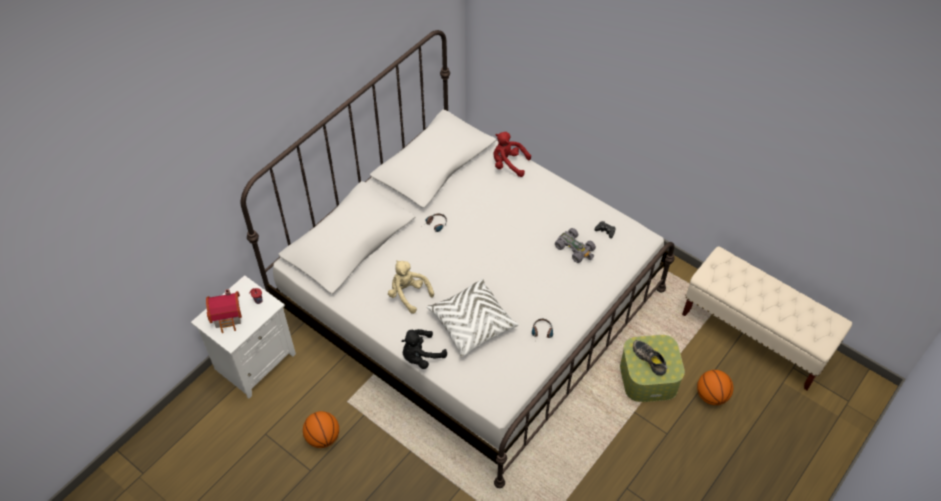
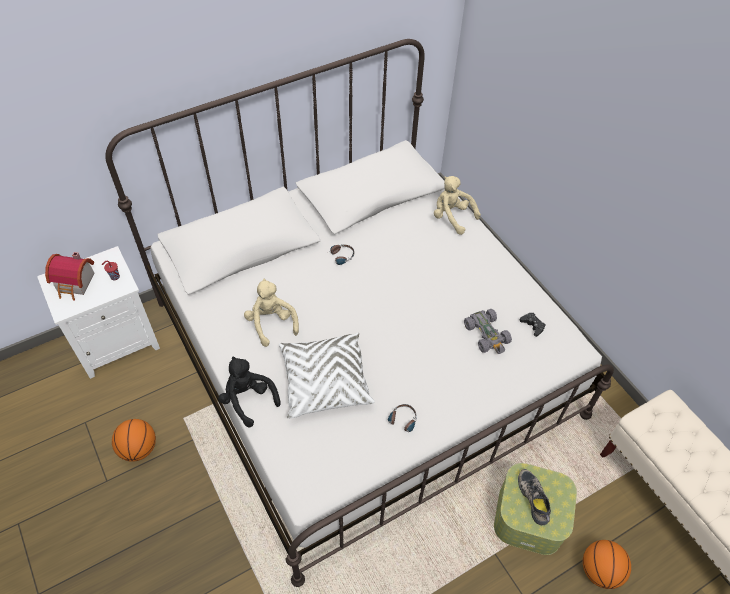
camera: 20 degrees right, 0 degrees up
(421, 356) = (248, 399): black plush toy -> black plush toy turned 60 degrees clockwise
(508, 164) = (452, 217): red plush toy -> beige plush toy

